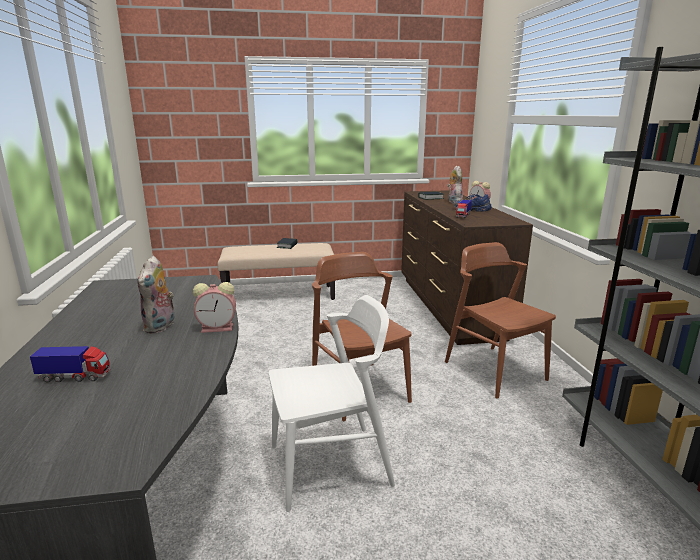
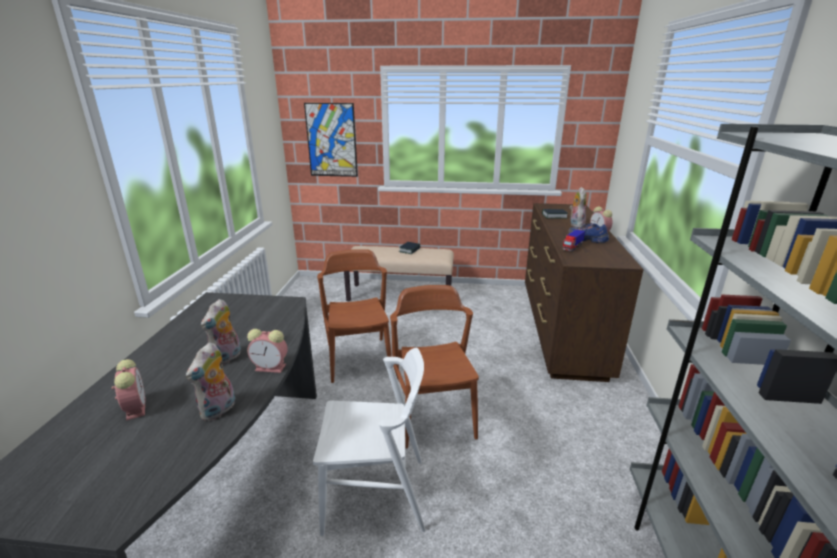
camera: 15 degrees right, 5 degrees up
(75, 377) = (135, 407): toy truck -> alarm clock
(182, 366) = (219, 410): none -> plush toy
(193, 135) = (331, 140): none -> picture
(494, 370) = (577, 416): brown chair -> brown chair (359, 359)

